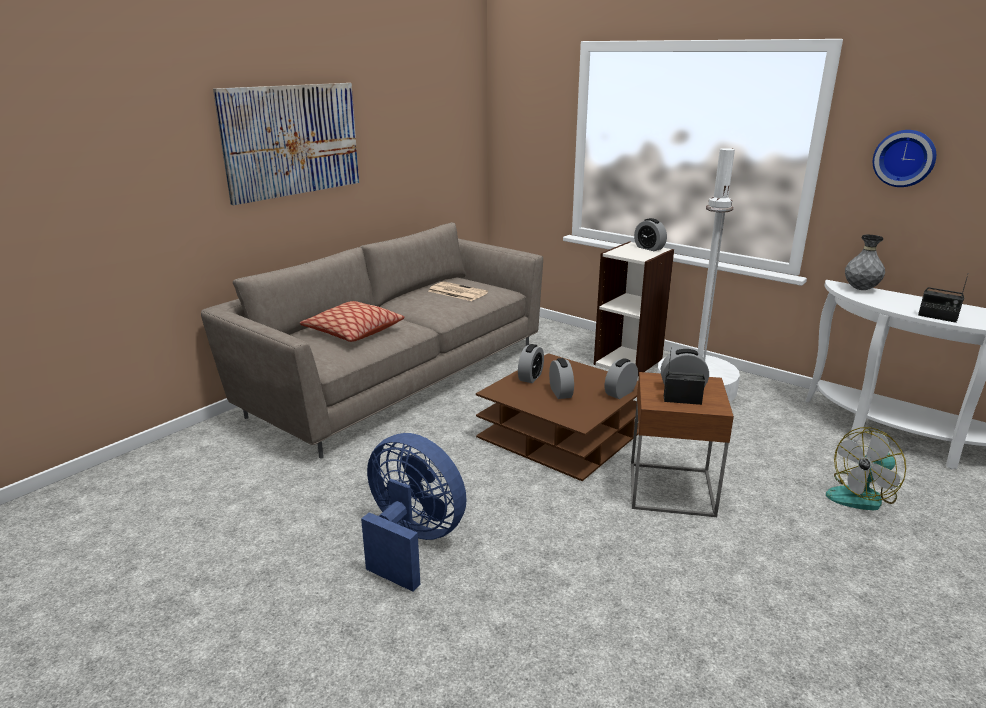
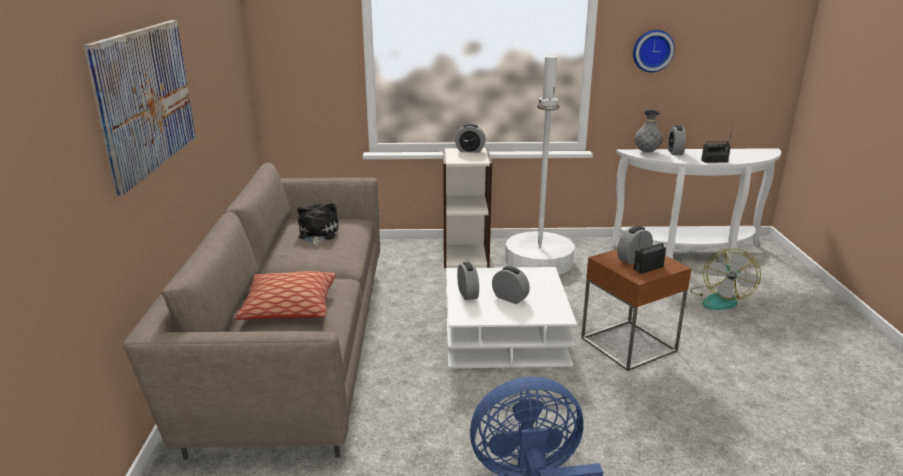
camera: 40 degrees left, 0 degrees up
(456, 292) = (317, 235): newspaper -> plush toy
(562, 434) = (504, 335): brown coffee table -> white coffee table
(620, 393) = (548, 281): alarm clock -> alarm clock (675, 152)

